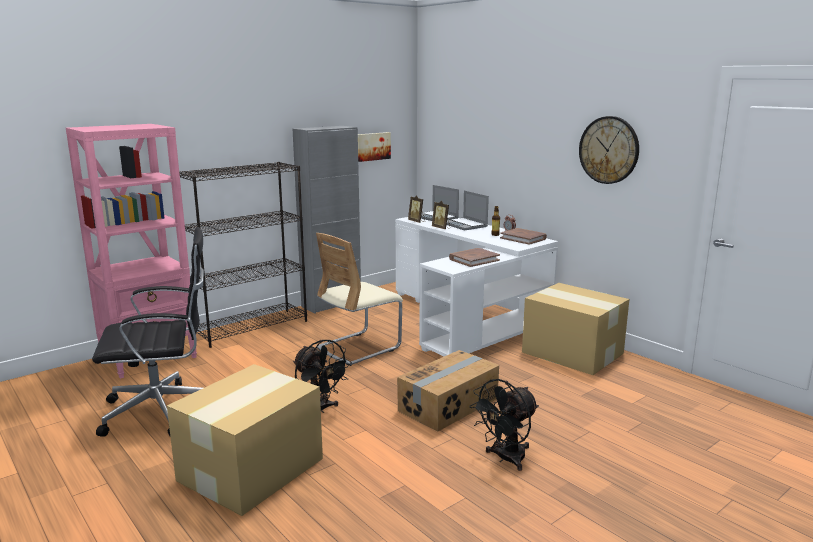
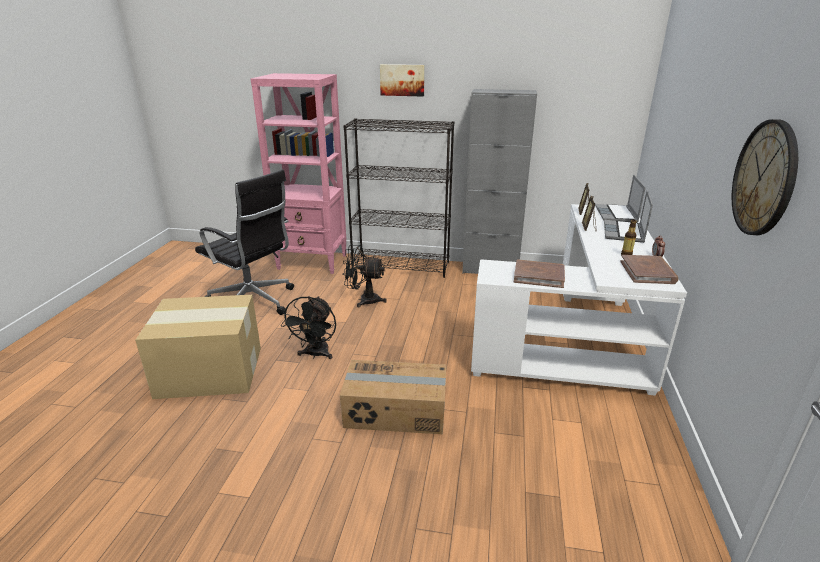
camera: 50 degrees right, 10 degrees up
(358, 348) = (434, 319): beige chair -> none
(372, 146) = (576, 117): picture -> picture (402, 80)
(505, 459) = (334, 493): black fan -> black fan (364, 300)
(571, 352) = (619, 439): cardboard box -> none

